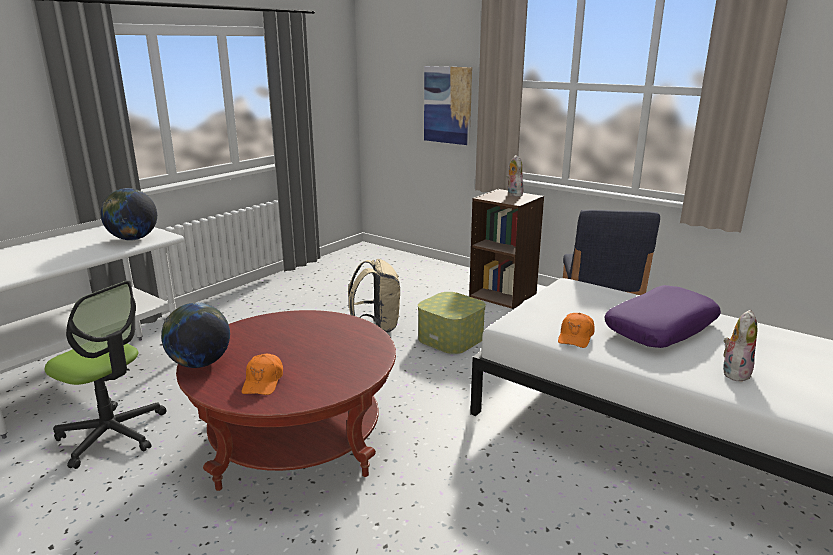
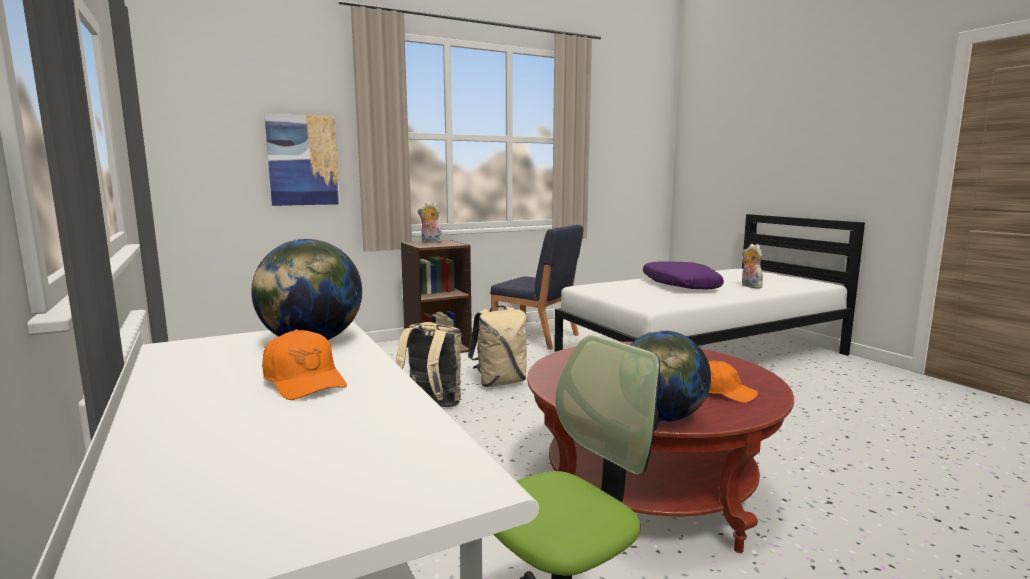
camera: 65 degrees left, 10 degrees down
(451, 338) = (500, 382): storage box -> beige backpack
(576, 337) = (685, 299): orange cap -> orange cap (304, 381)

